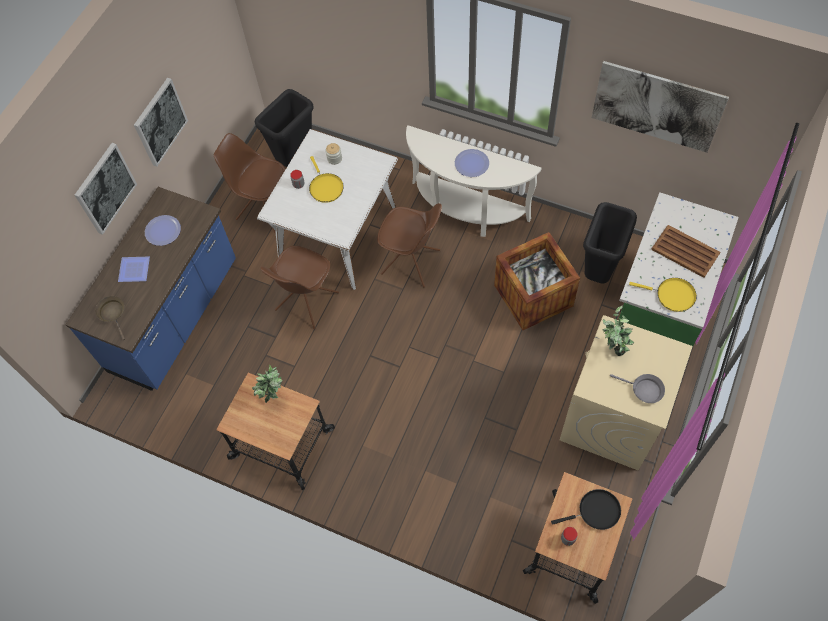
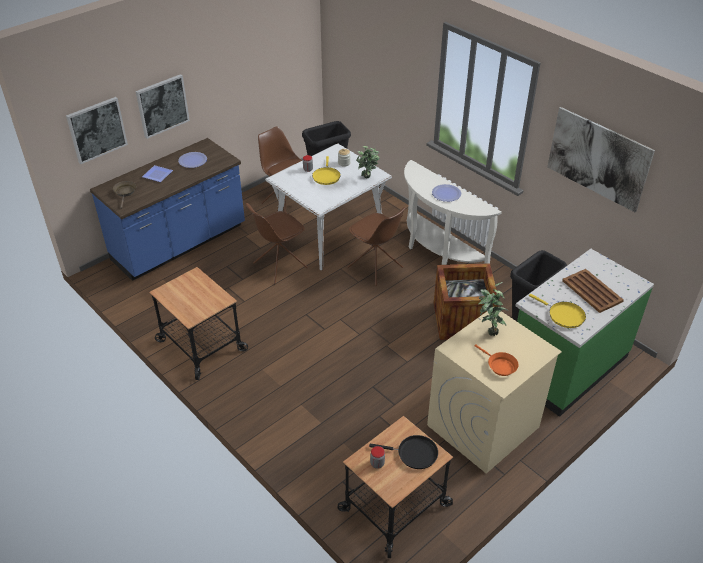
camera: 20 degrees right, 20 degrees down
(160, 122) = (226, 88): picture -> picture (97, 129)
(273, 397) = (204, 287): potted plant -> potted plant (367, 179)
(644, 390) = (499, 366): grey frying pan -> orange frying pan

